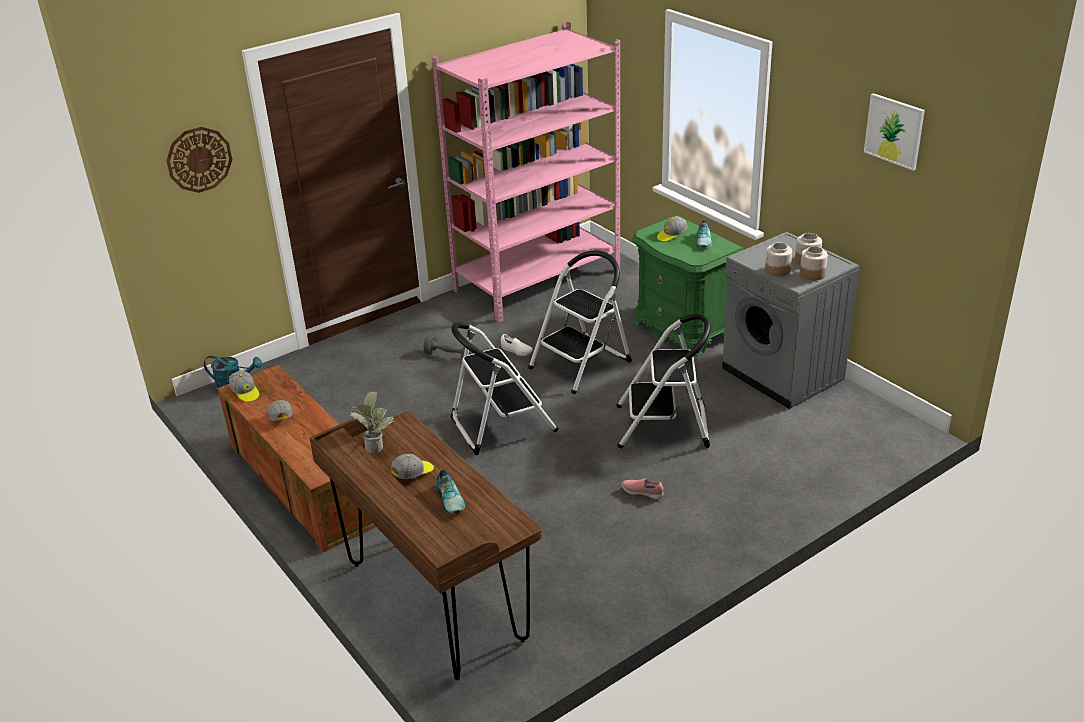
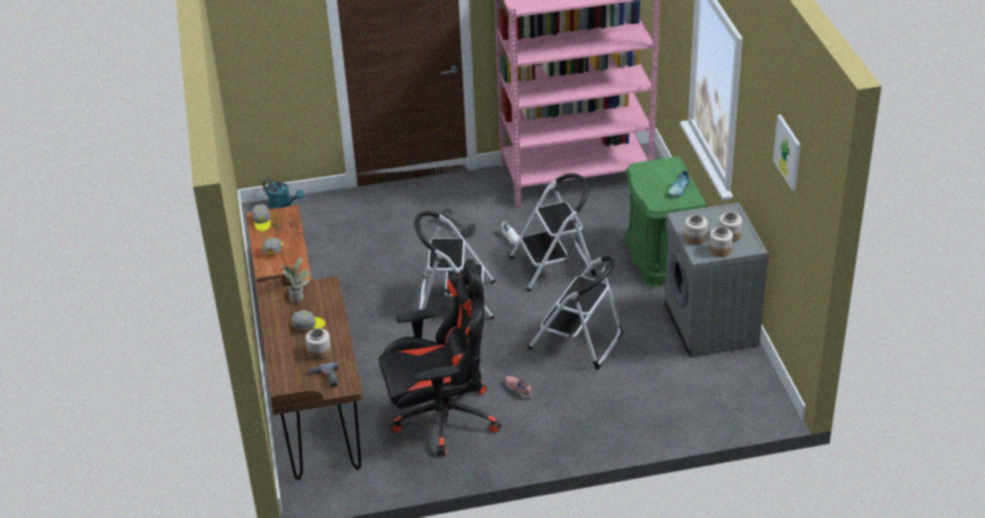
camera: 25 degrees right, 5 degrees up
(199, 159) = (276, 29): wall clock -> none
(451, 499) = (320, 352): shoe -> jar
(482, 526) = (325, 378): none -> power drill
(579, 553) = (438, 421): none -> black office chair
(671, 235) = (657, 176): cap -> none

